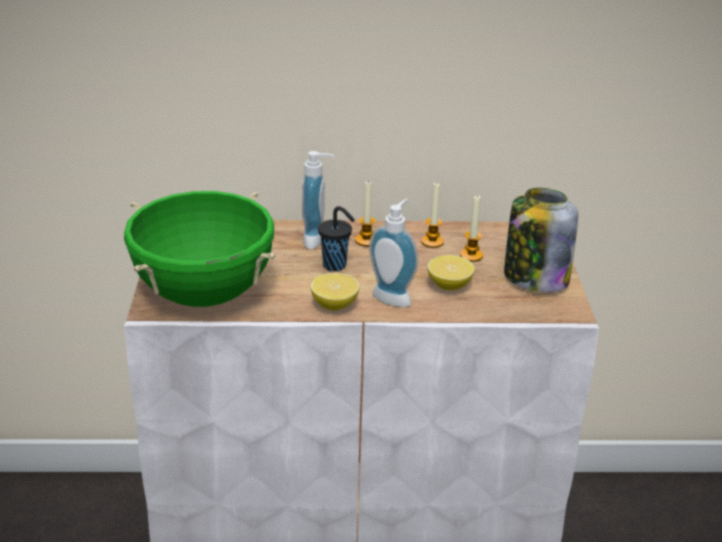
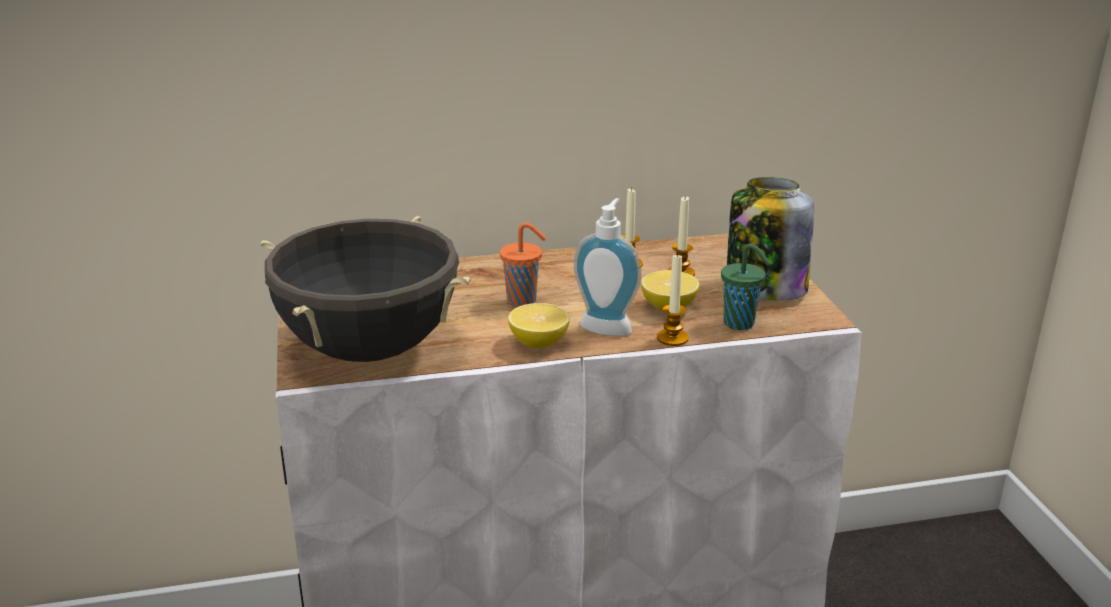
camera: 10 degrees left, 5 degrees down
(205, 294) = (370, 349): green cooking pot -> black cooking pot
(318, 240) = (490, 276): soap dispenser -> none
(336, 266) = (523, 301): black cup -> orange cup
(366, 240) = (549, 271): candle -> candle (672, 338)
(501, 308) = (741, 324): none -> green cup

